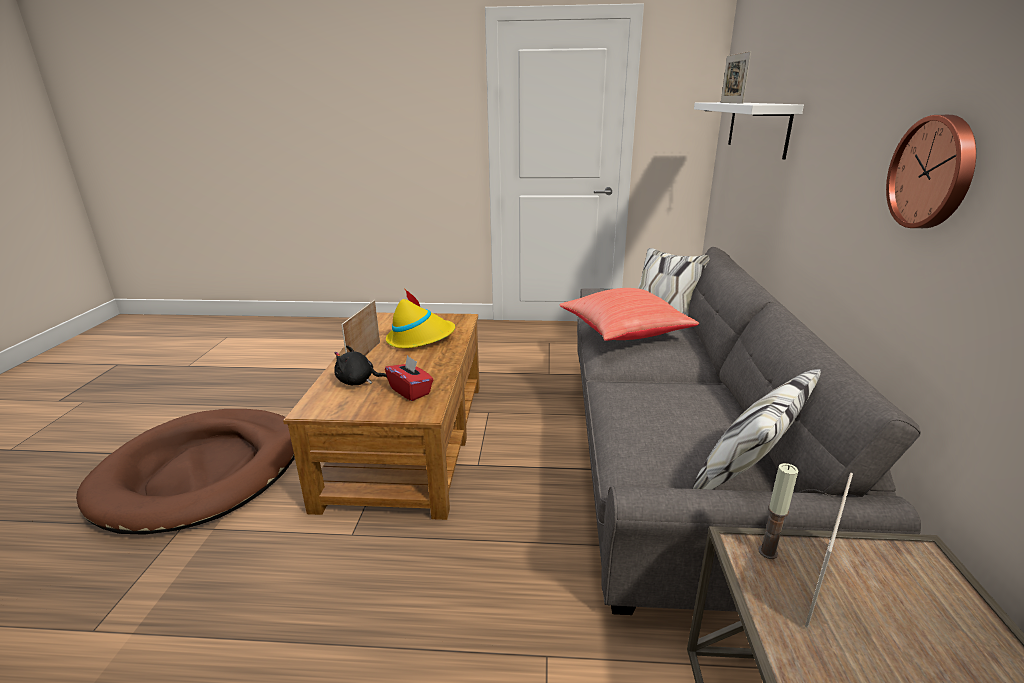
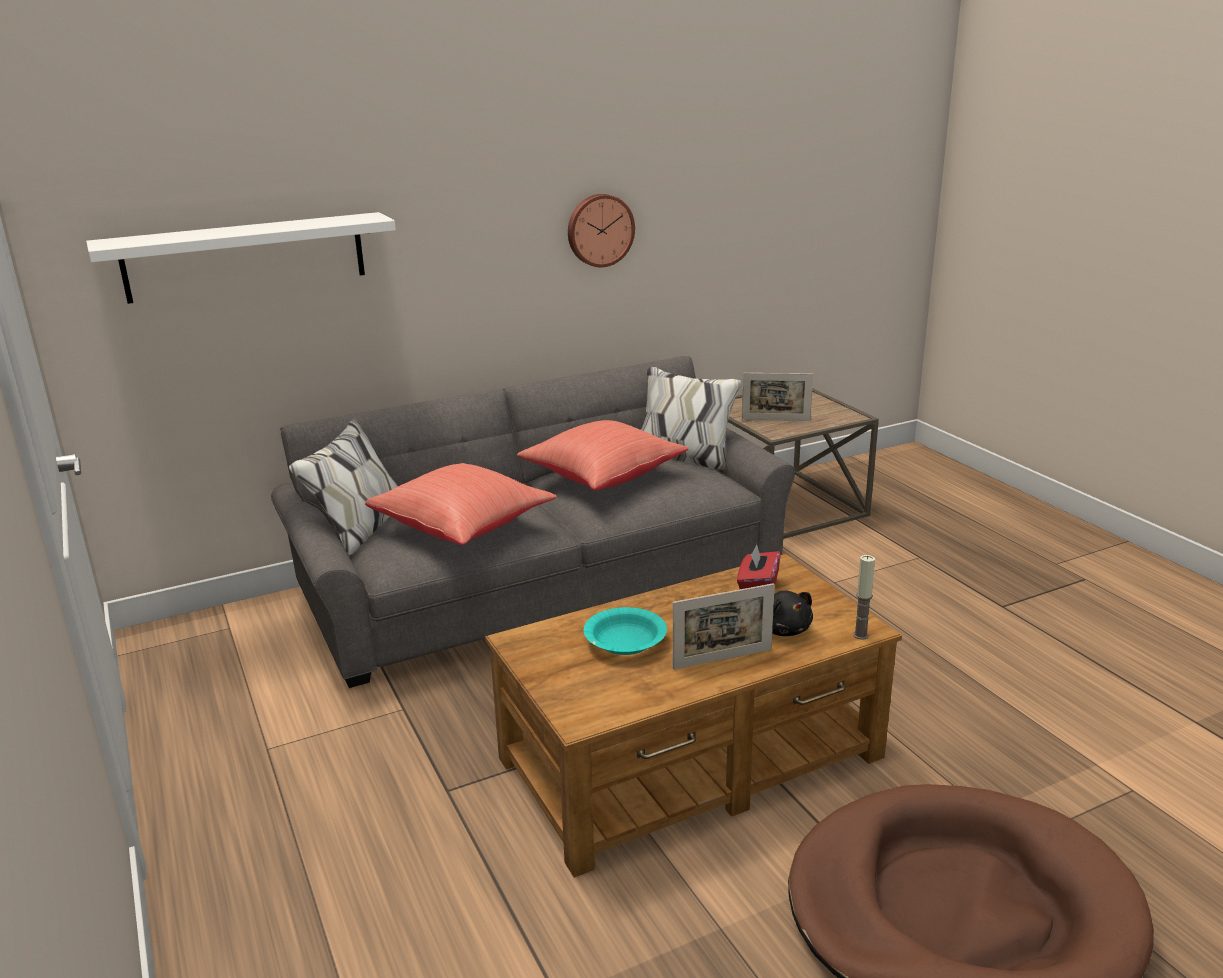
camera: 120 degrees left, 0 degrees up
(420, 338) = (625, 642): yellow hat -> turquoise bowl
(689, 400) = (602, 476): none -> red pillow
(731, 103) = (259, 230): picture frame -> none
(768, 552) = (770, 430): candle -> candle (860, 635)

